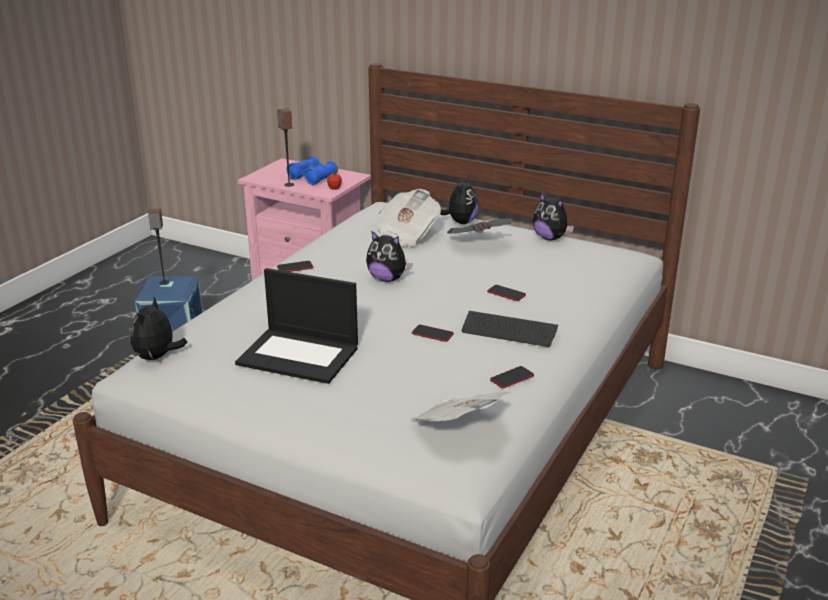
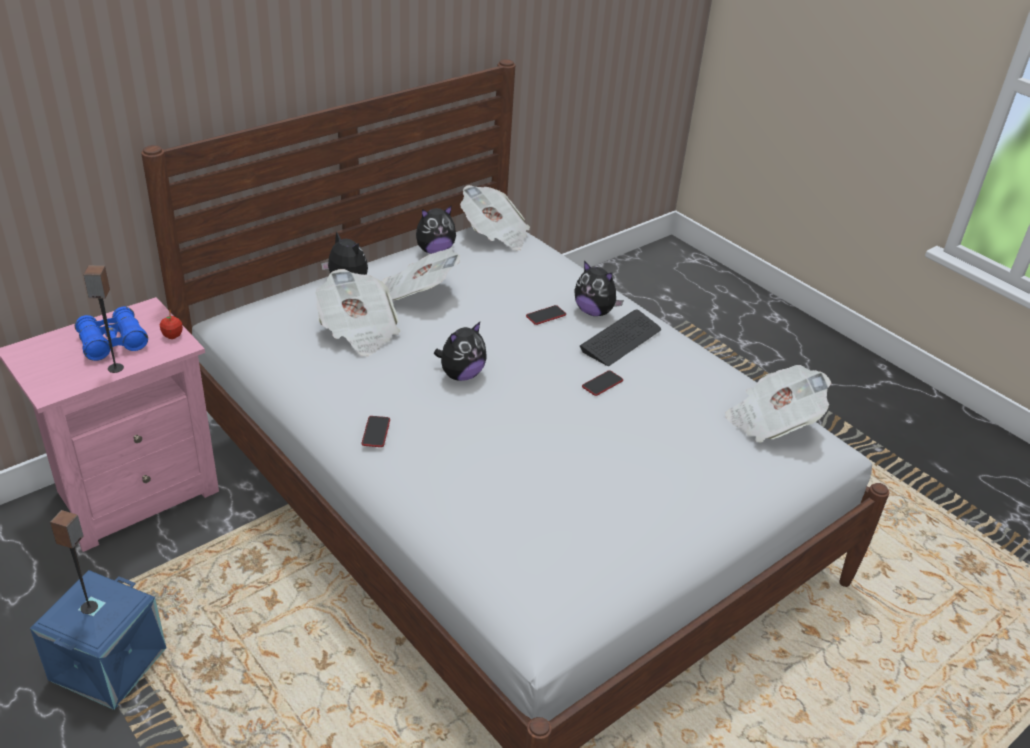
camera: 70 degrees left, 10 degrees up
(157, 357) = (531, 600): plush toy -> plush toy (594, 312)
(300, 355) = (600, 482): laptop -> none
(512, 378) = (702, 367): phone -> none
(607, 252) = (495, 234): none -> newspaper

